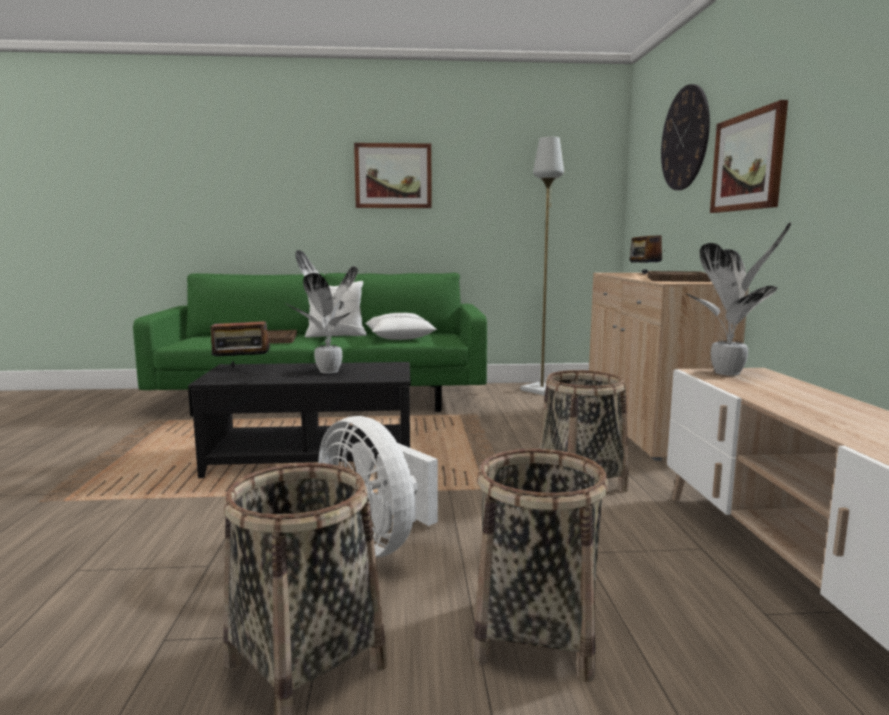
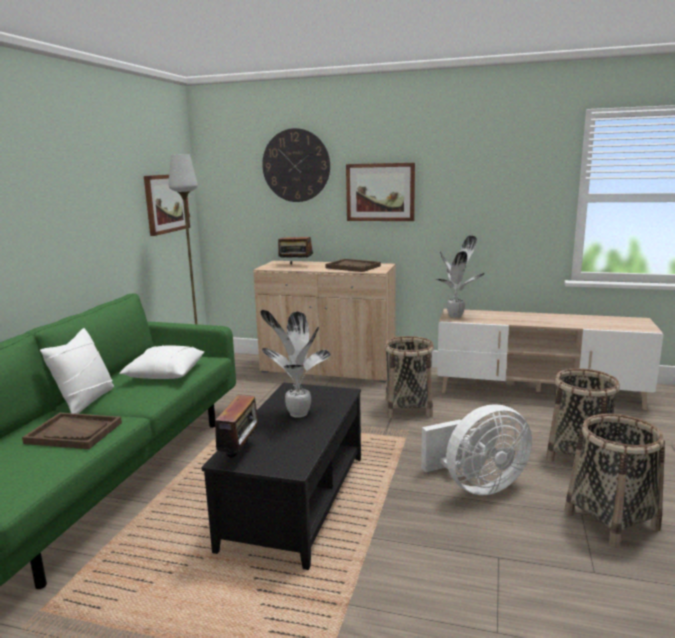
camera: 70 degrees left, 5 degrees up
(393, 176) = (49, 196): picture -> picture (166, 203)

